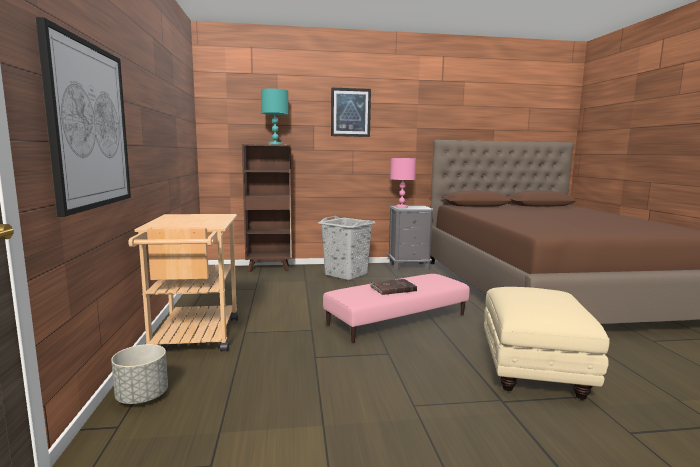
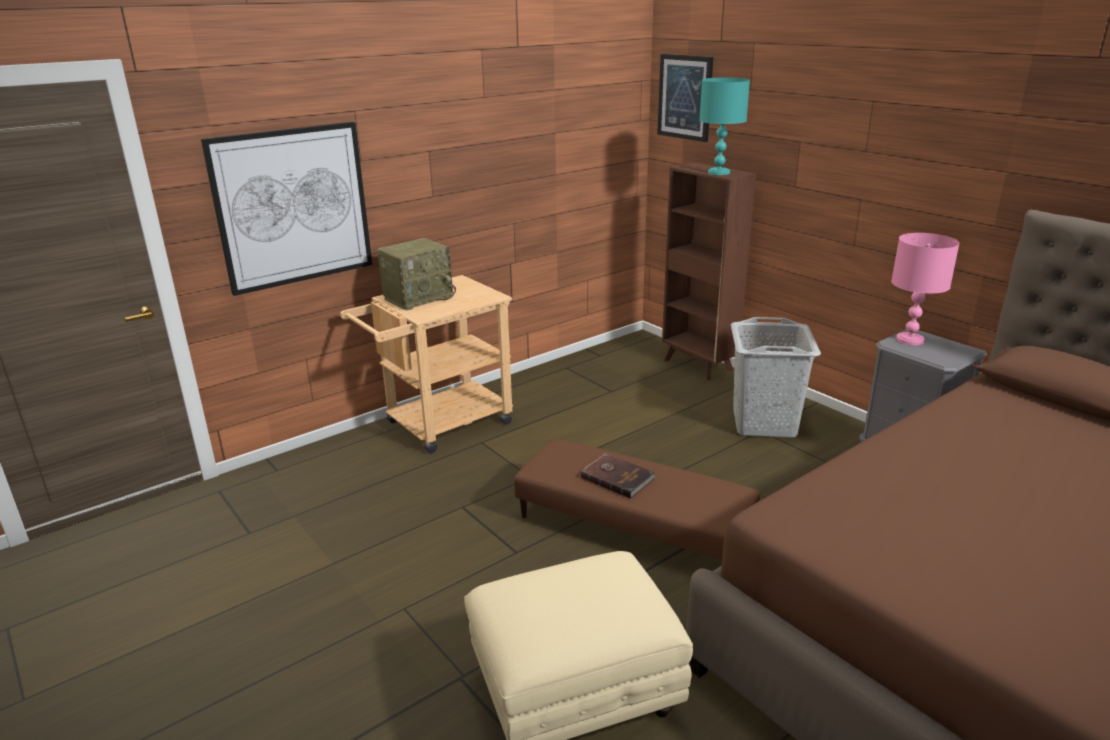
camera: 60 degrees right, 15 degrees up
(142, 397) = (321, 457): grey planter -> none
(177, 222) = (418, 298): none -> radio
(350, 112) = (864, 123): picture -> picture (685, 97)
(397, 319) = (634, 525): pink ottoman -> brown ottoman

